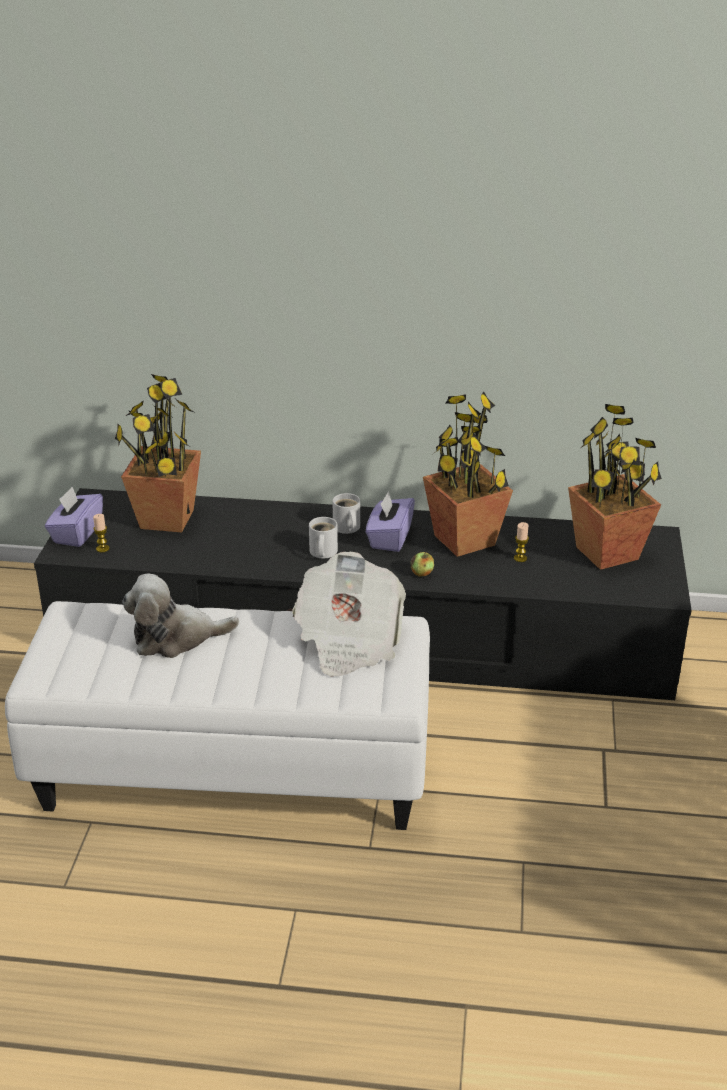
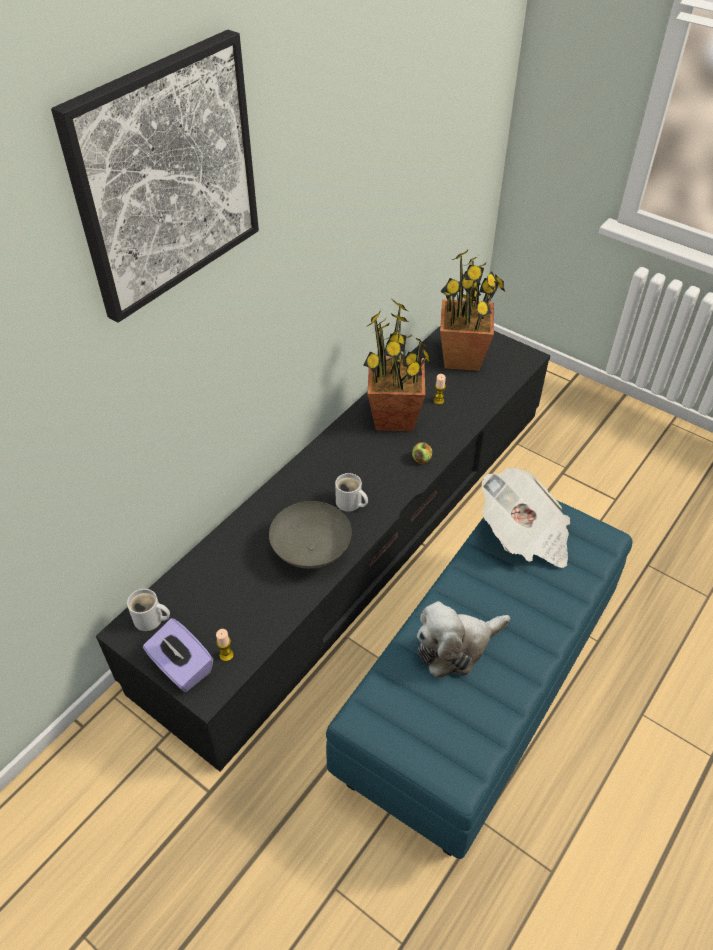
camera: 60 degrees left, 15 degrees up
(167, 519) = (215, 587): potted plant -> none
(176, 638) = (456, 647): plush toy -> plush toy turned 45 degrees clockwise
(234, 773) = (476, 692): white ottoman -> blue ottoman
(239, 130) = (165, 177): none -> picture
(245, 551) = (312, 551): none -> grey bowl
(346, 528) = (326, 474): white mug -> white mug (150, 620)
(389, 538) = (360, 456): purple tissue box -> none

